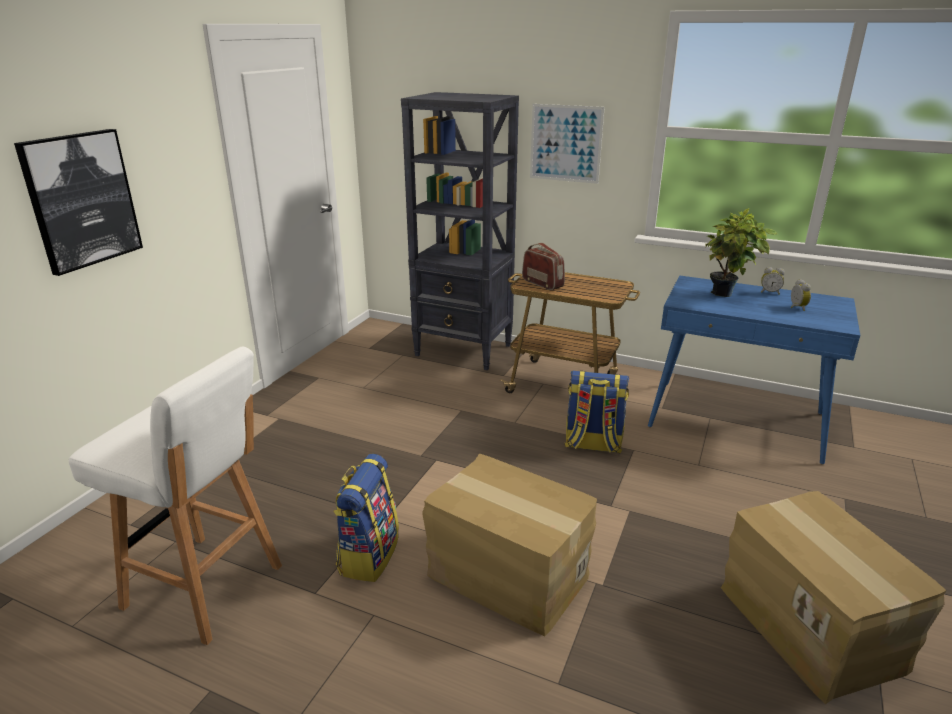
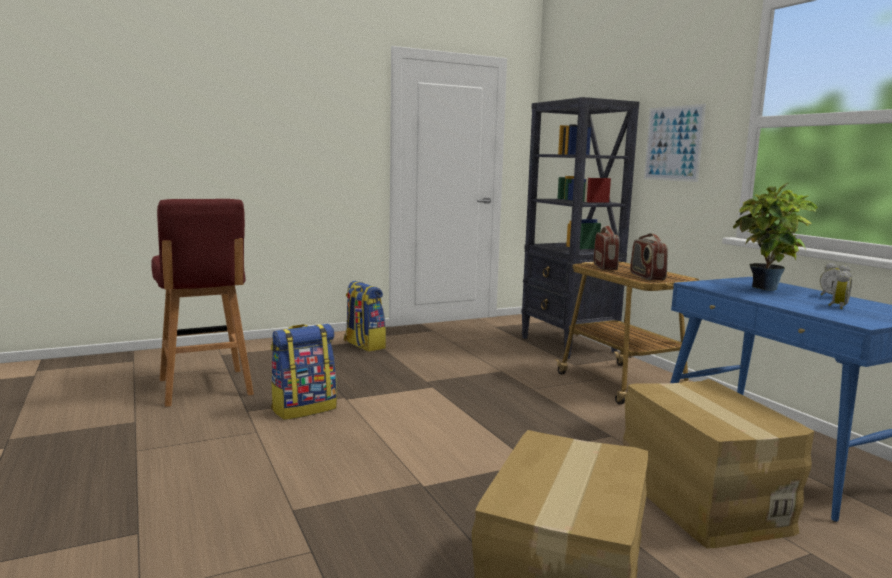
camera: 40 degrees right, 15 degrees down
(81, 200) = (267, 139): picture -> none
(206, 588) = (205, 388): white stool -> red stool
(507, 575) = (366, 452): cardboard box -> cardboard box (700, 500)
(592, 444) = (576, 420): backpack -> backpack (363, 345)
(594, 290) = (646, 276): none -> radio

